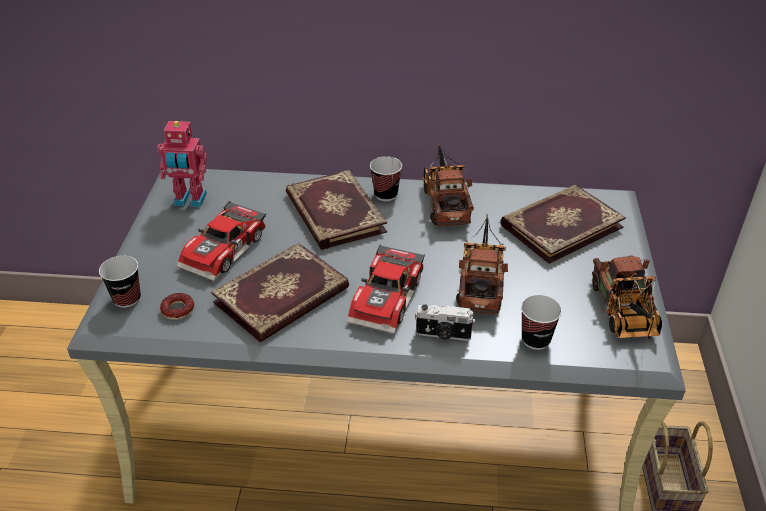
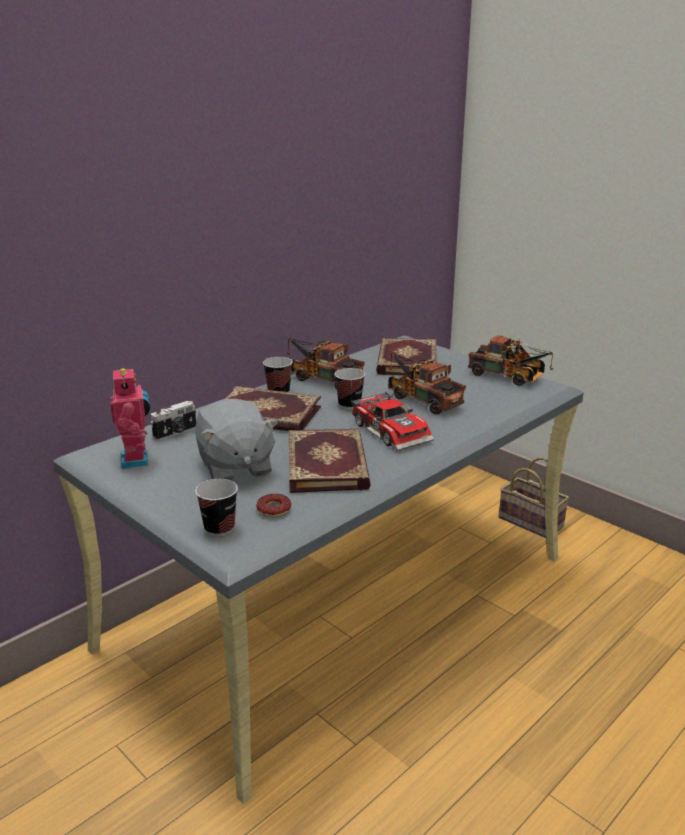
camera: 50 degrees left, 15 degrees down
(190, 201) = (137, 459): toy robot -> toy robot turned 60 degrees counterclockwise
(226, 251) = (235, 467): toy car -> grey plush toy
(443, 335) = (454, 428): camera -> camera (176, 433)
(535, 340) = (497, 406): cup -> cup (349, 405)

